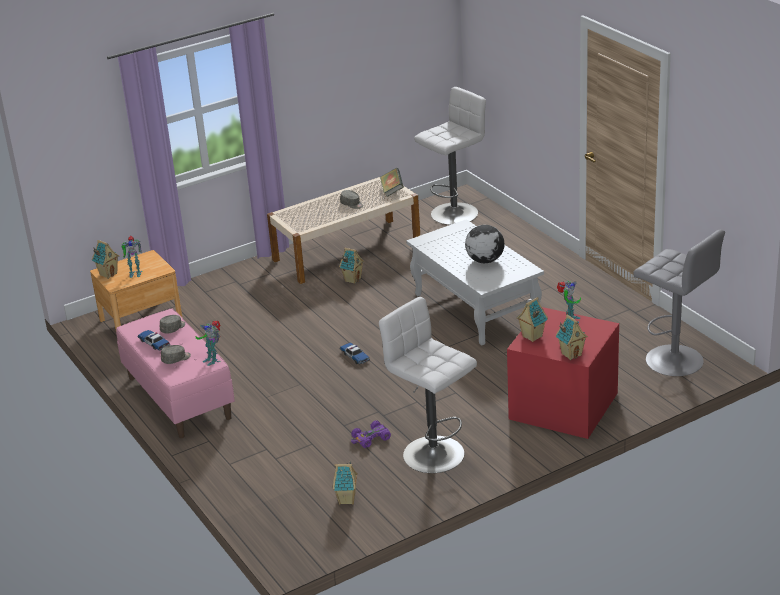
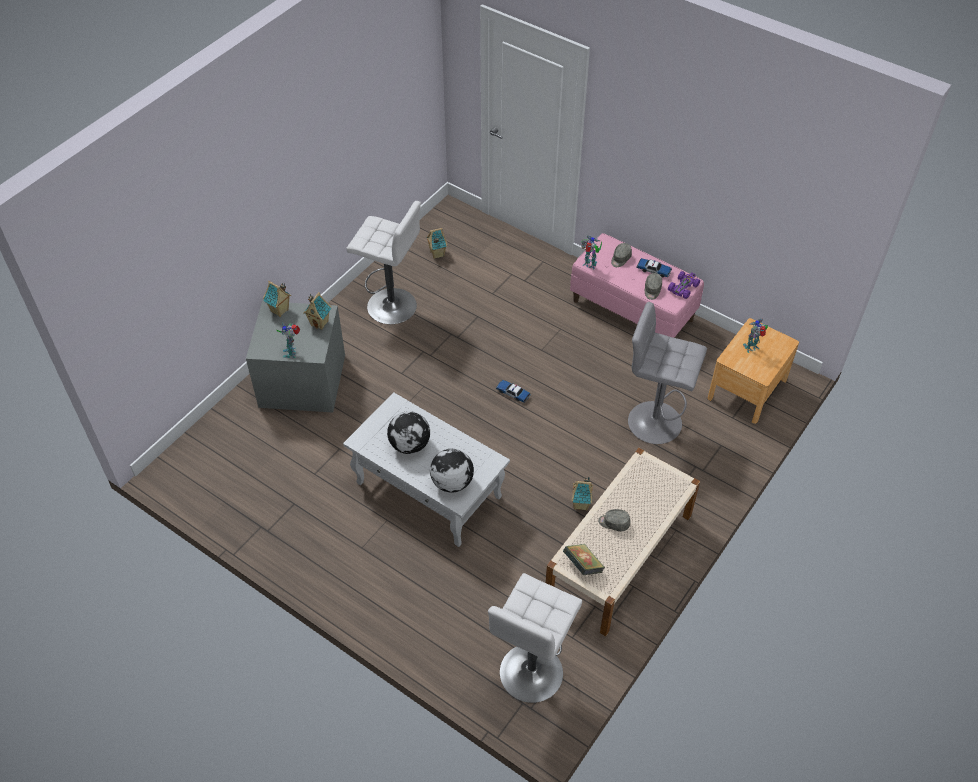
camera: 155 degrees right, 20 degrees up
(108, 274) = (776, 340): toy house -> none
(370, 438) = (449, 309): purple toy car -> purple toy car (683, 287)
(462, 235) = (451, 482): none -> globe
(564, 407) = (301, 380): red storage box -> grey storage box
(674, 361) = (211, 462): grey stool -> grey stool (654, 422)

